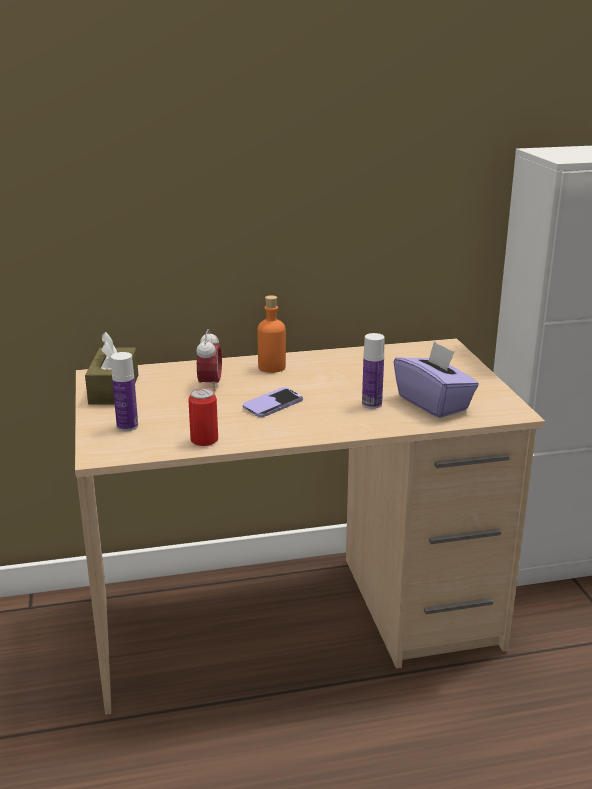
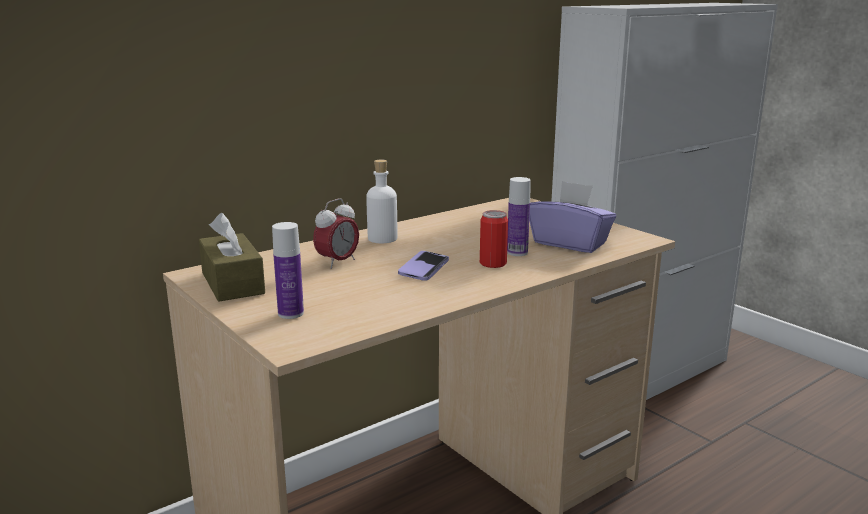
camera: 25 degrees left, 5 degrees down
(204, 440) = (393, 310): can -> can (493, 263)
(210, 385) = (337, 262): alarm clock -> alarm clock turned 60 degrees clockwise
(272, 367) = (382, 238): orange bottle -> white bottle

